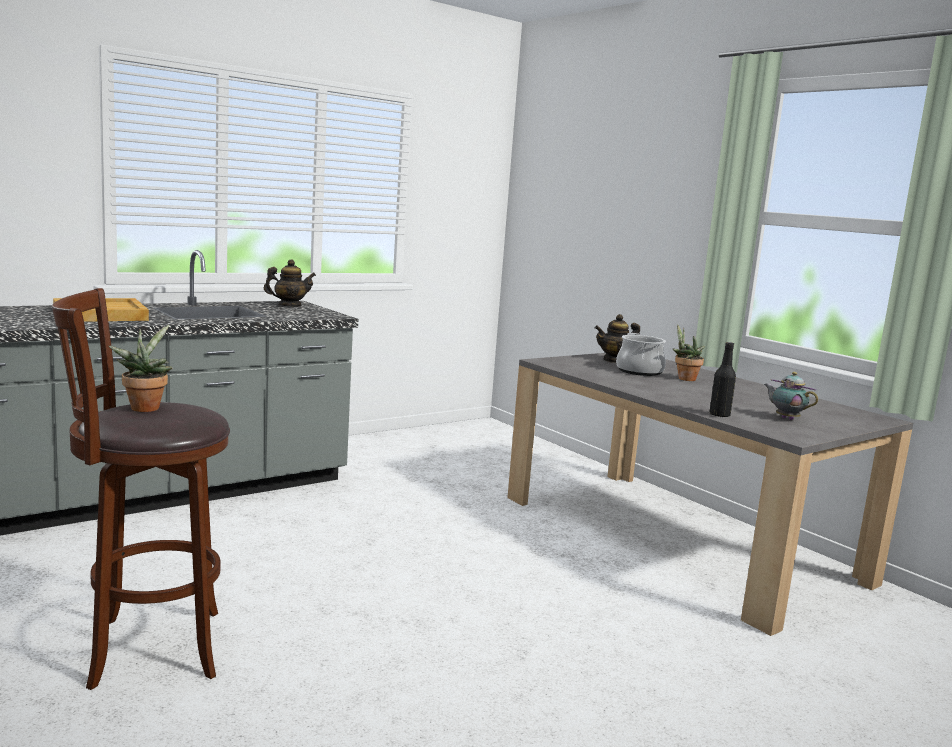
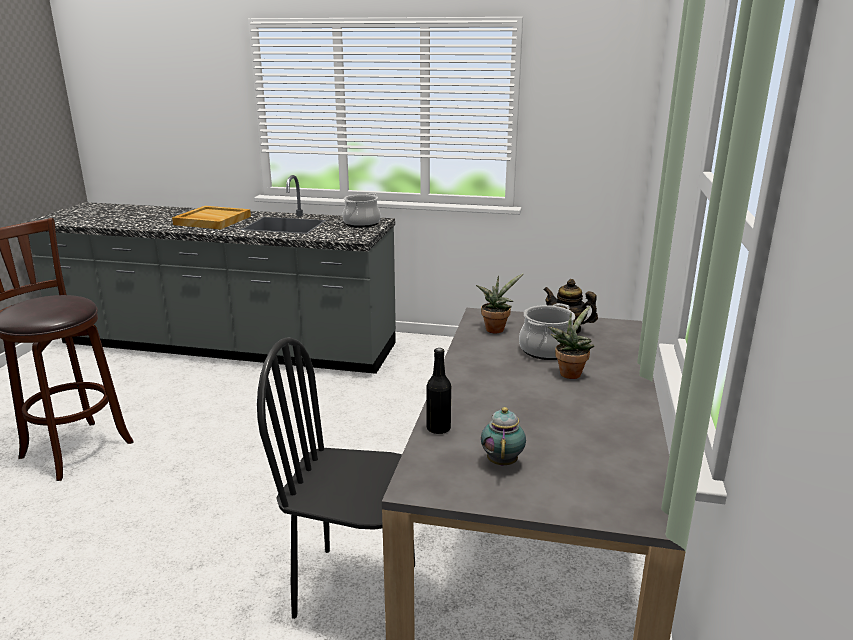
camera: 50 degrees right, 10 degrees up
(145, 407) = (51, 299): potted plant -> potted plant (496, 329)
(289, 306) = (361, 223): teapot -> cooking pot
(649, 605) = (356, 588): none -> black chair

